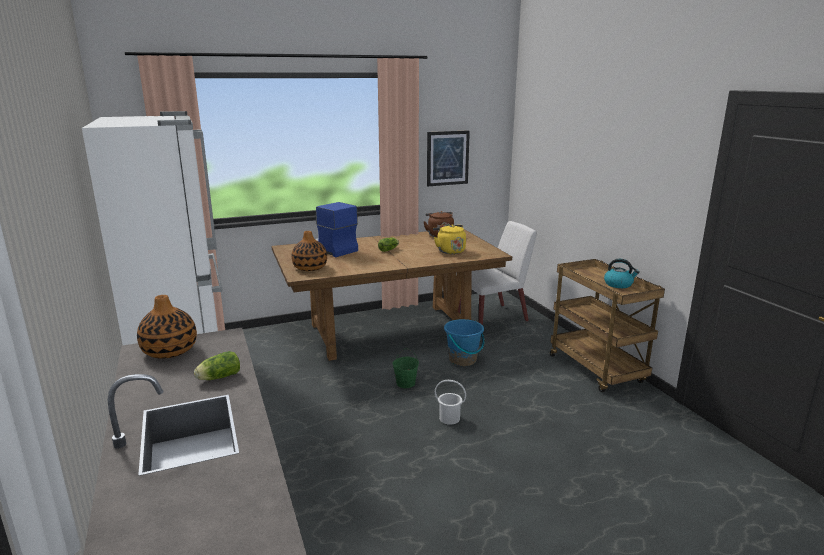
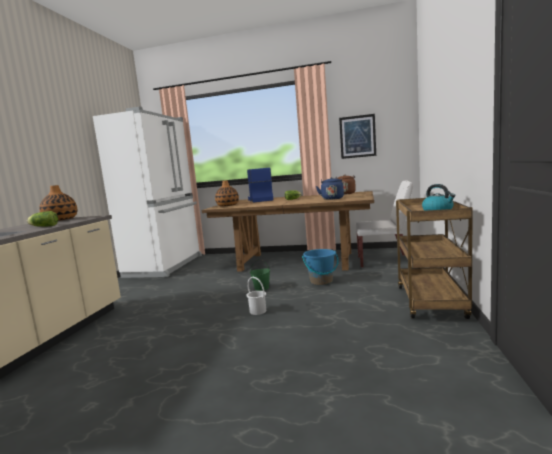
camera: 35 degrees right, 10 degrees down
(449, 251) = (332, 198): yellow kettle -> blue kettle

